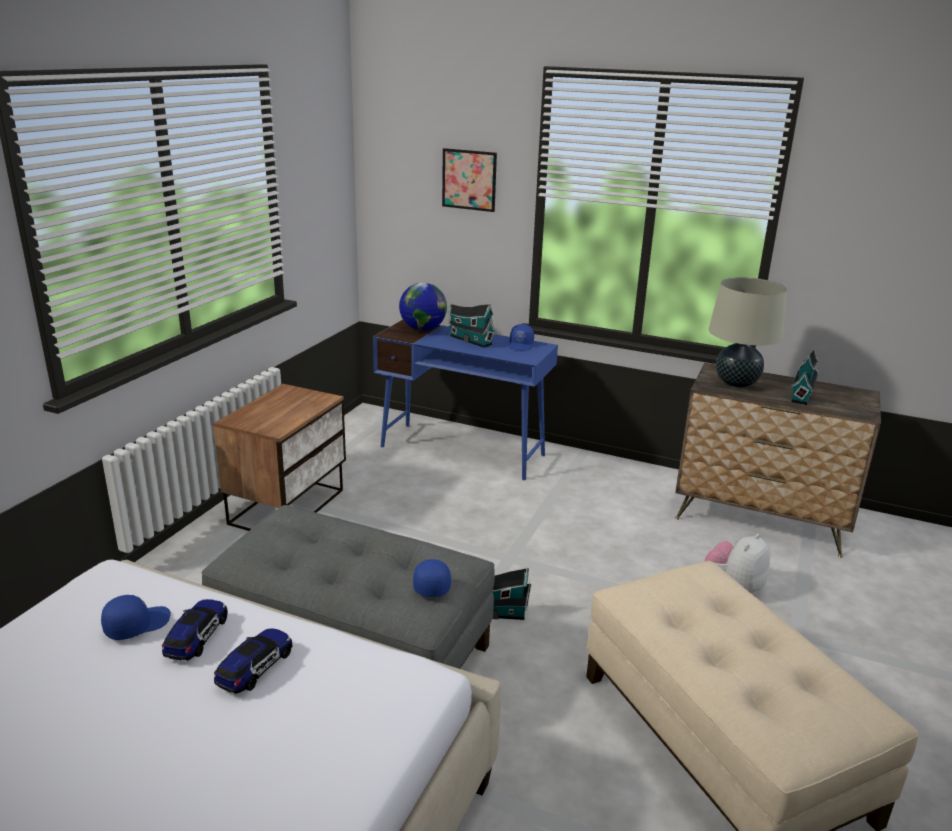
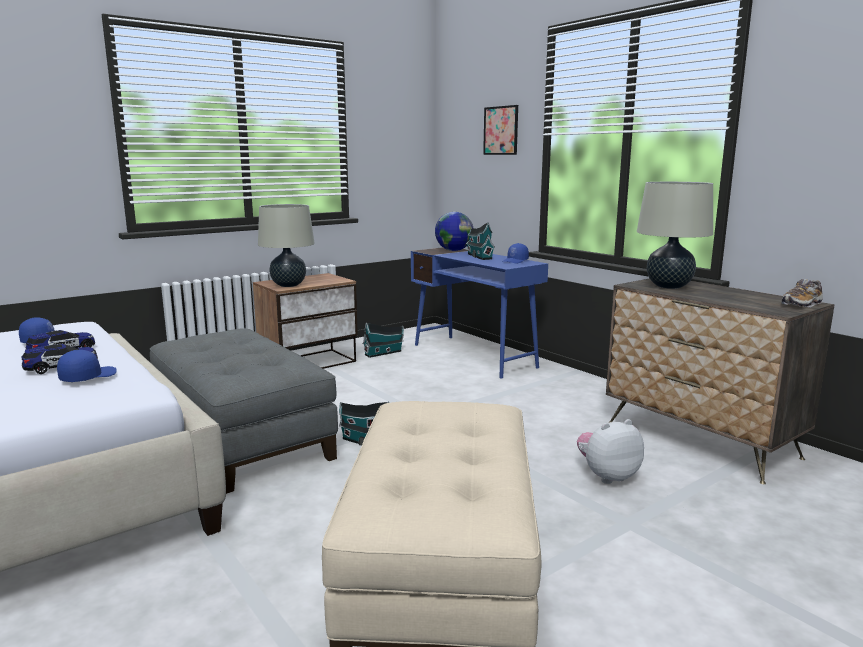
camera: 30 degrees right, 10 degrees down
(274, 422) = (288, 285): none -> beige table lamp
(431, 583) = (260, 370): blue cap -> blue cap (88, 377)
(802, 393) = (731, 296): toy house -> toy house (384, 353)
(862, 397) = (801, 304): none -> shoe

